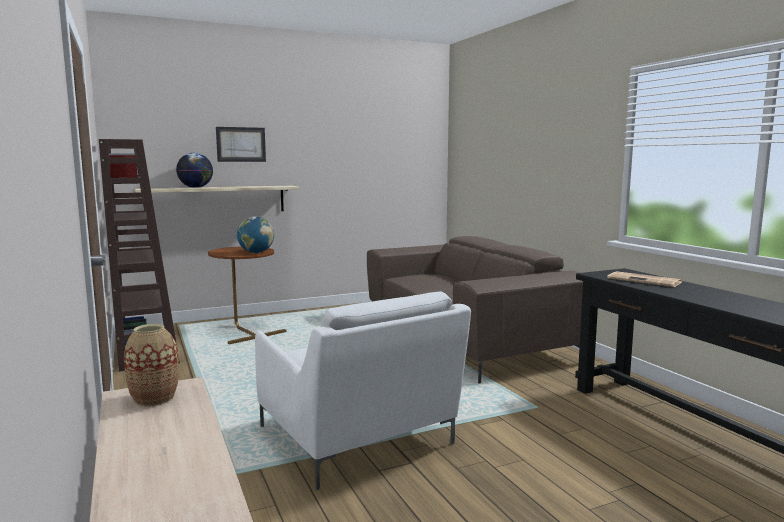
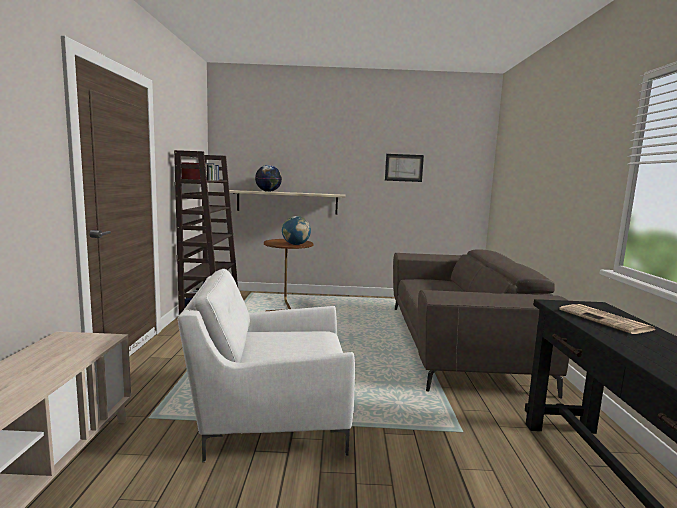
camera: 25 degrees right, 0 degrees up
(154, 399) = (71, 344): vase -> none
(241, 144) = (307, 160): picture -> picture (404, 167)
(358, 439) = (270, 415): white armchair -> white armchair turned 90 degrees clockwise

